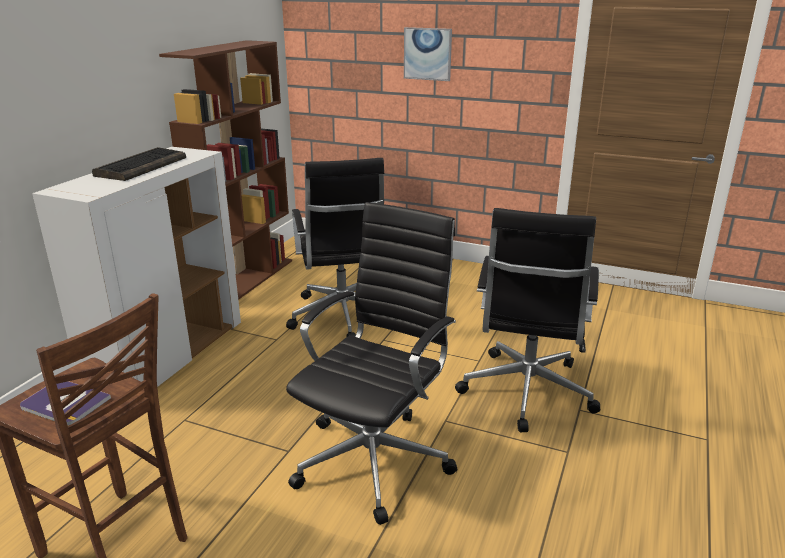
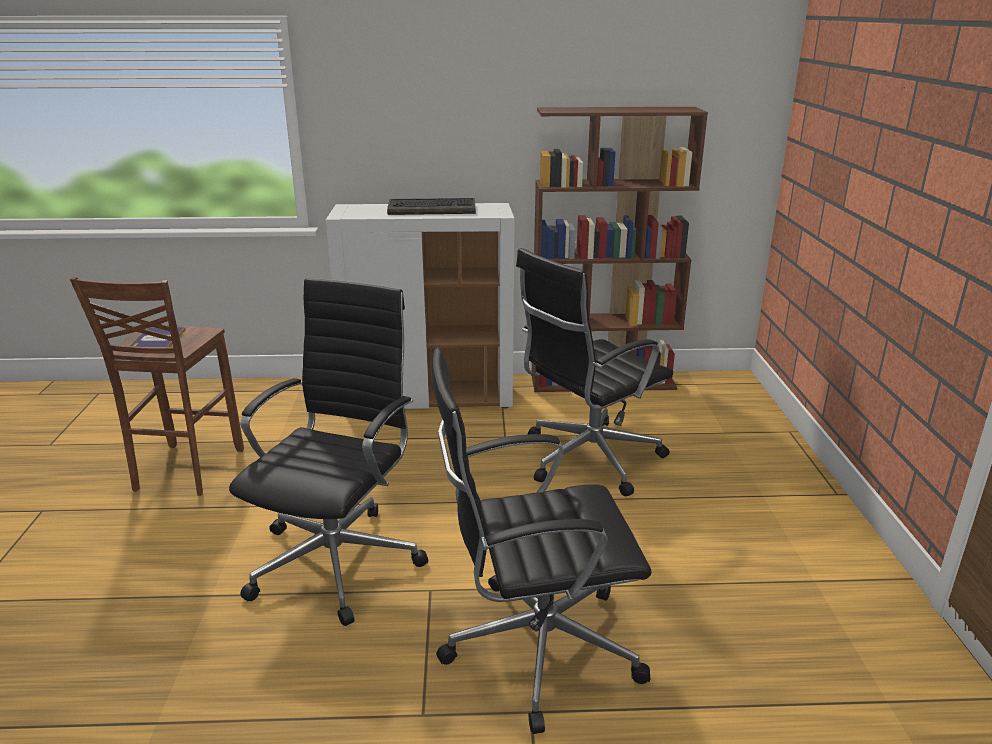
camera: 65 degrees right, 0 degrees up
(376, 458) = (339, 559): black office chair -> black office chair turned 75 degrees counterclockwise
(427, 54) = (889, 161): picture -> none

